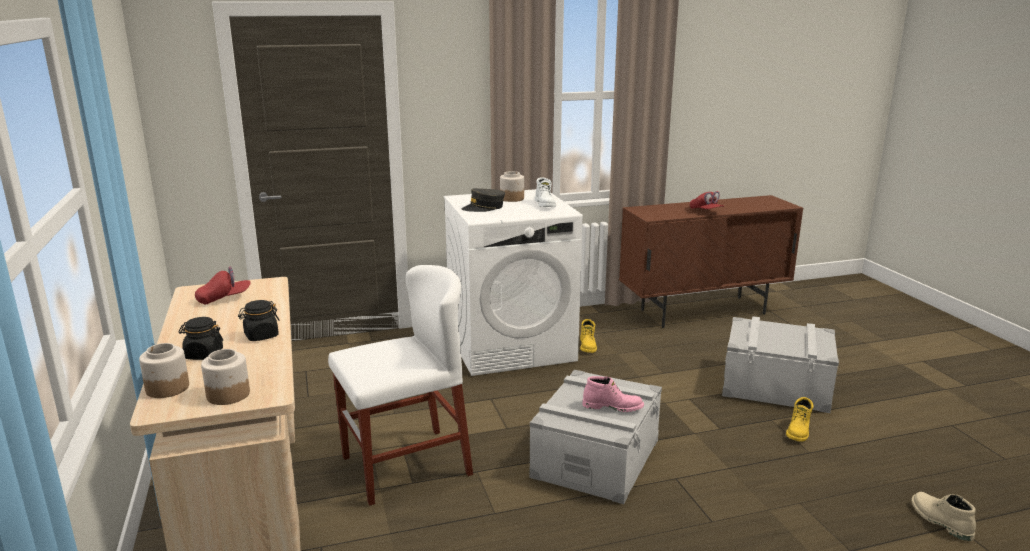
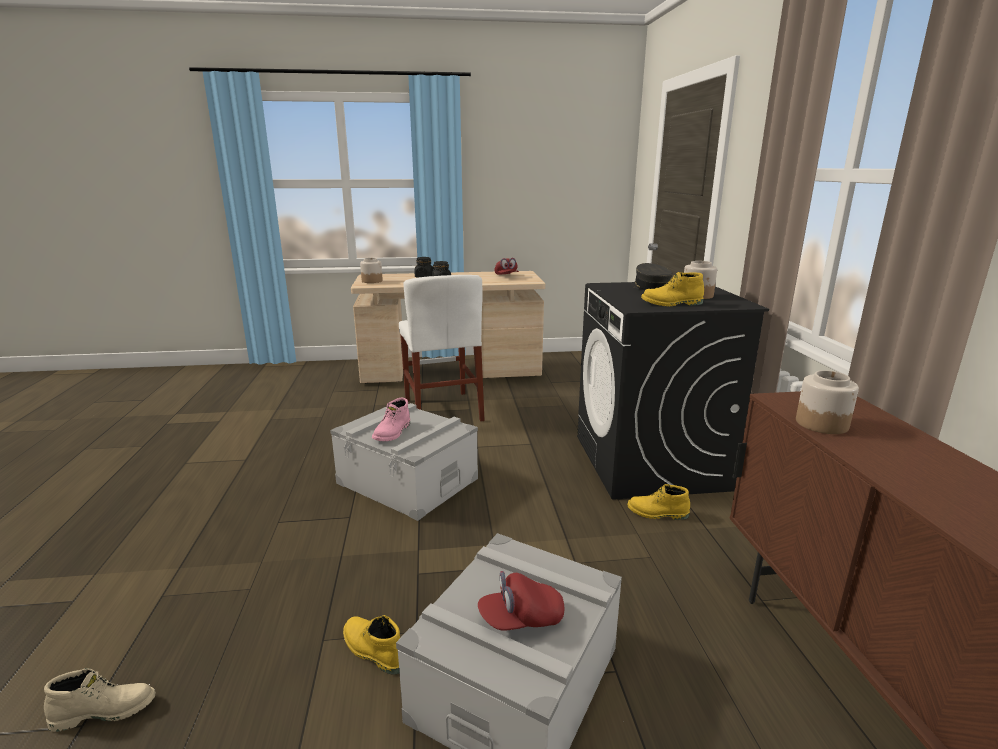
camera: 100 degrees right, 0 degrees up
(167, 388) = (390, 275): jar -> jar (821, 424)
(511, 346) = (649, 462): white washing machine -> black washing machine
(545, 204) = (671, 304): white boot -> yellow boot
(706, 211) = (873, 455): red cap -> red cap (521, 619)

